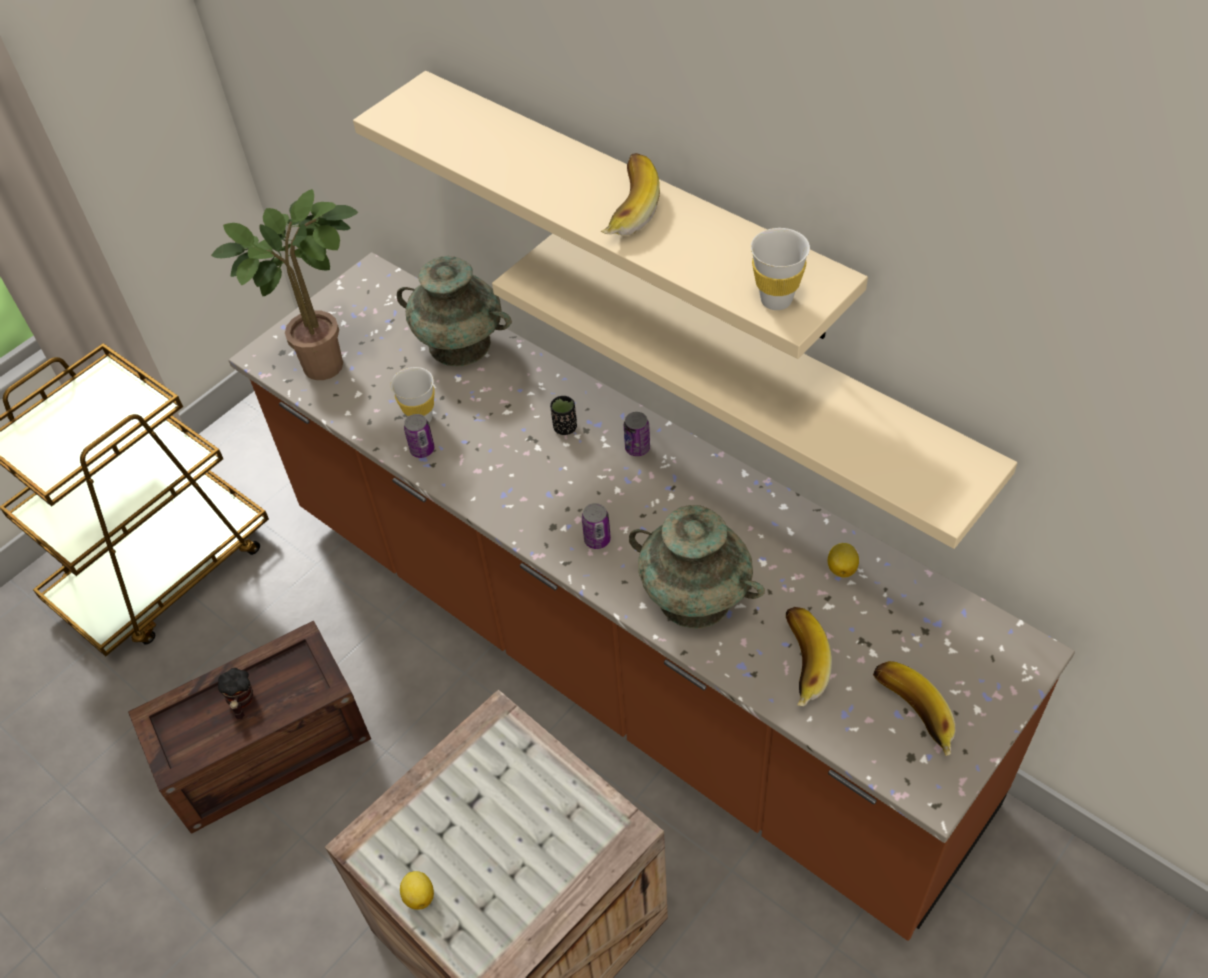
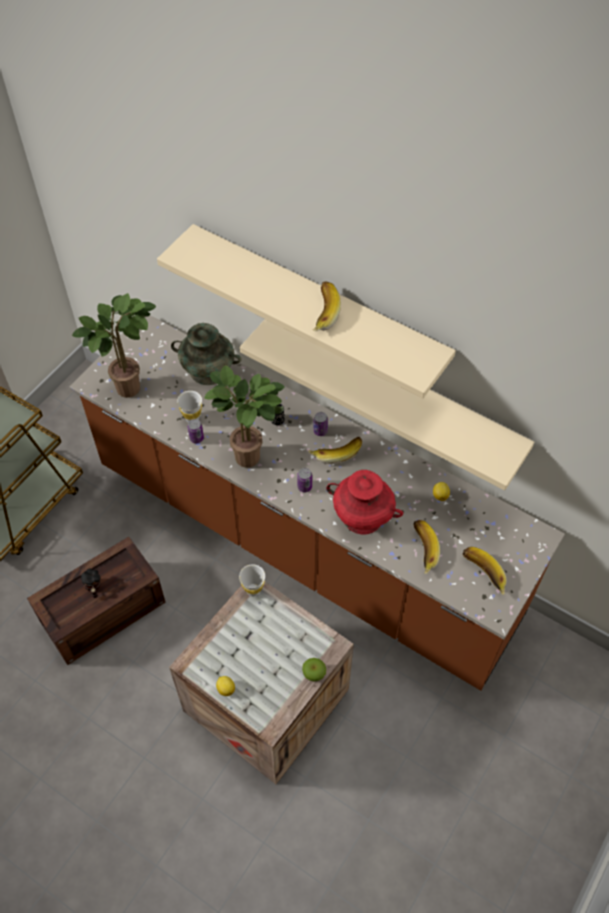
camera: 10 degrees left, 5 degrees up
(512, 485) = (252, 457): none -> potted plant
(583, 882) = (314, 674): none -> apple
(660, 483) = (336, 451): none -> banana
(695, 598) = (362, 517): turquoise vase -> red vase
(776, 300) = (409, 366): white cup -> white cup (253, 590)

